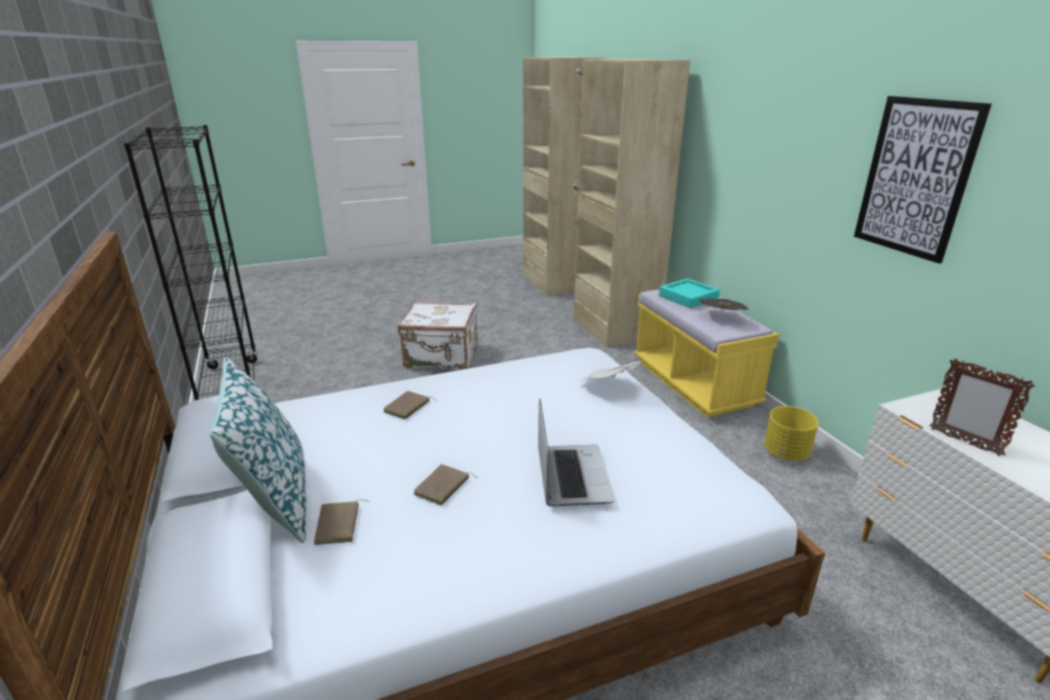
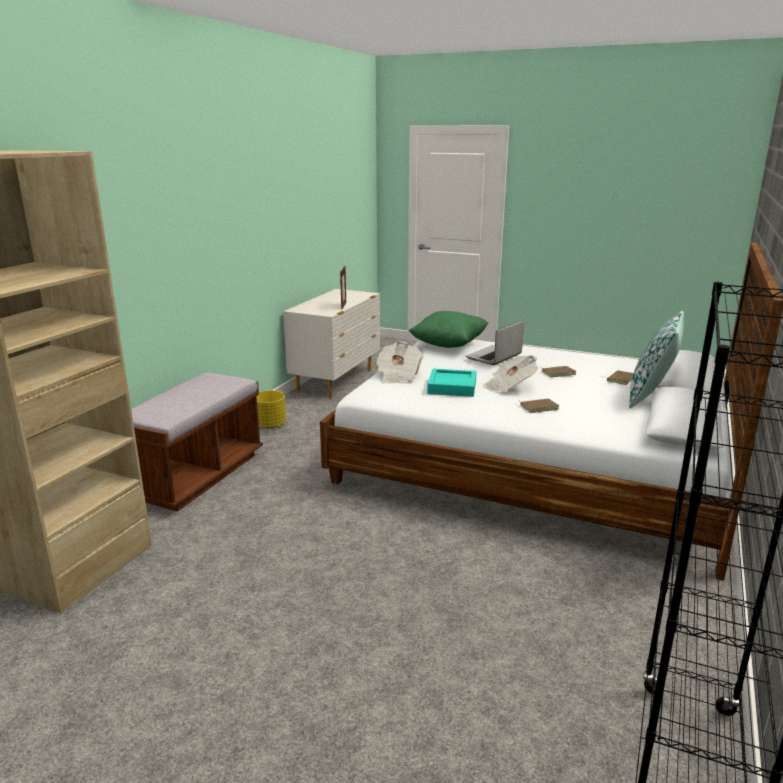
camera: 135 degrees left, 5 degrees down
(442, 357) = (325, 647): white suitcase -> none
(683, 480) = (448, 345): none -> green pillow
(688, 297) = (166, 404): turquoise tray -> turquoise tray (452, 387)
(693, 383) = (196, 476): yellow bench -> brown bench
(721, 317) = (205, 385): newspaper -> newspaper (509, 387)
(915, 178) = (240, 211): picture -> none

